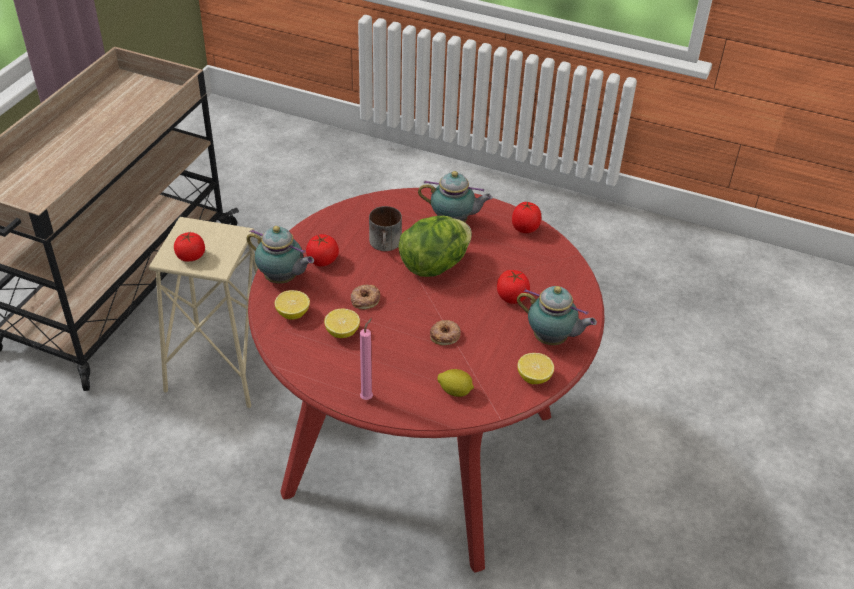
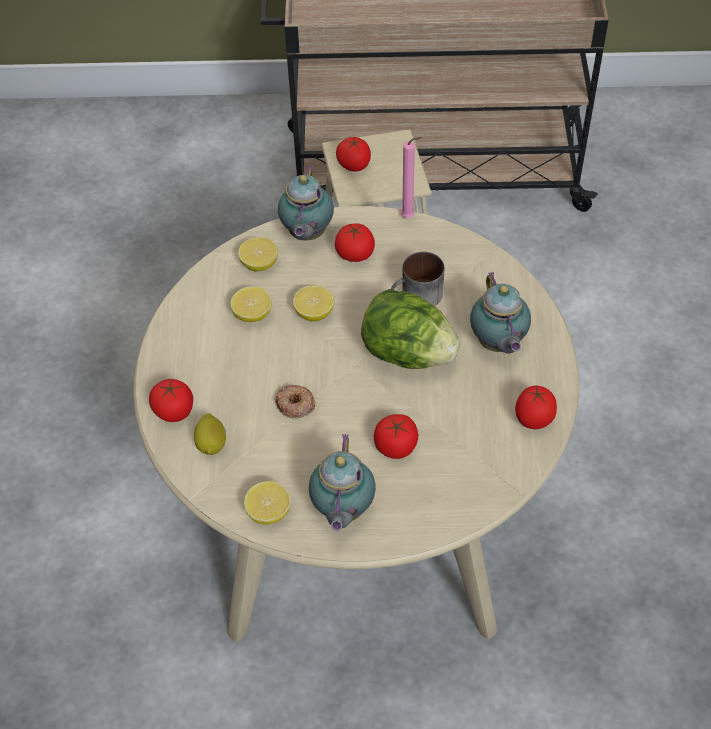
camera: 70 degrees right, 10 degrees up
(365, 299) = (314, 313): donut -> lemon
(368, 397) = (169, 371): pink candle -> pink candle (410, 217)
(410, 405) = (174, 410): none -> tomato
(420, 453) = (361, 521): red dining table -> beige dining table

